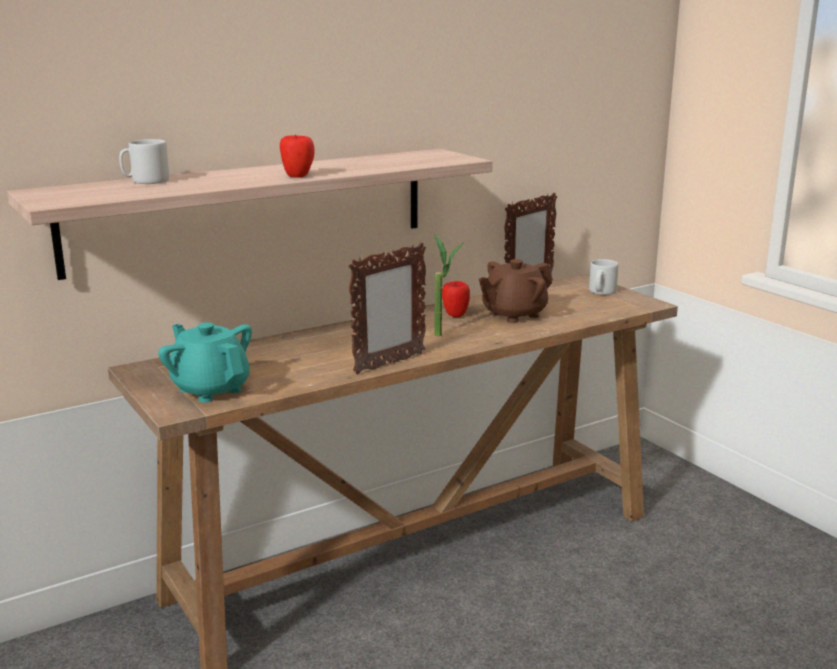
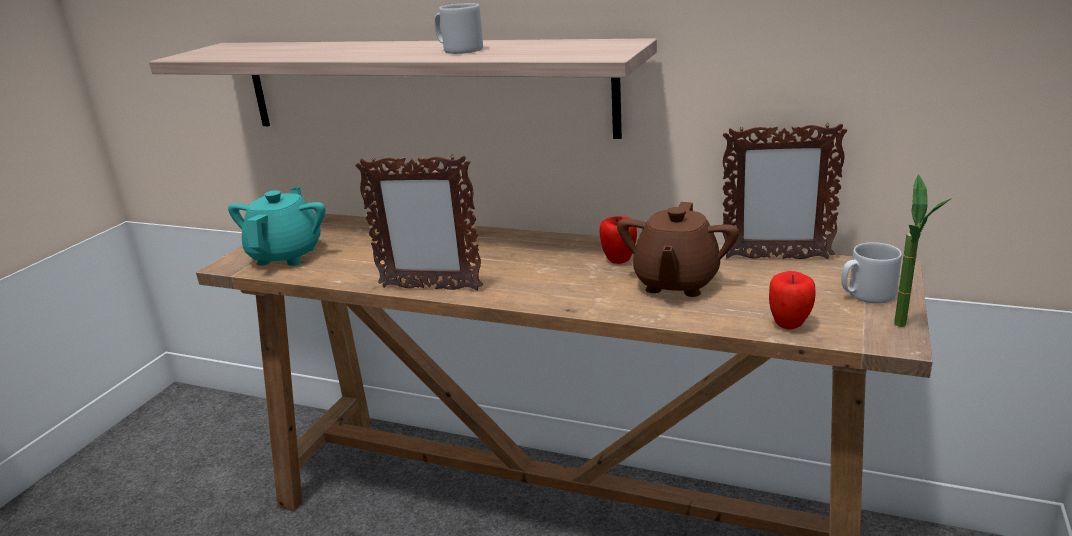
camera: 55 degrees right, 5 degrees up
(145, 181) = (297, 45): grey mug -> grey mug (459, 50)
(298, 176) = (388, 55): apple -> apple (789, 324)
(444, 336) = (546, 280): potted plant -> potted plant (906, 329)
(513, 314) = (675, 283): brown teapot -> brown teapot turned 90 degrees counterclockwise

